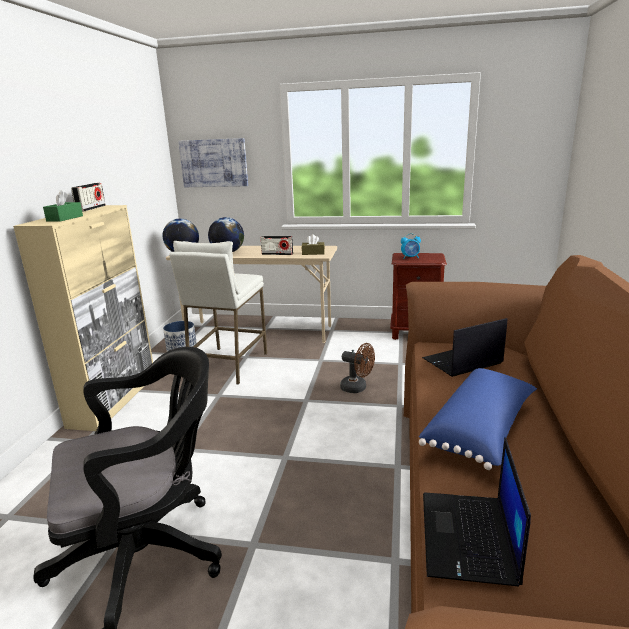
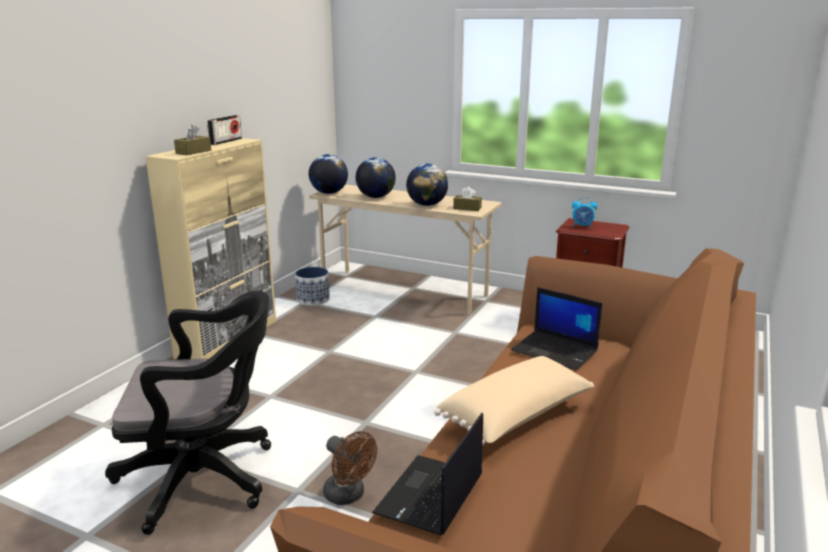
camera: 15 degrees right, 0 degrees up
(65, 218) = (193, 152): green tissue box -> brown tissue box
(214, 163) = (378, 94): picture -> none
(228, 365) = (353, 323): white stool -> none
(277, 254) = (427, 205): radio -> globe
(357, 388) = (478, 368): brown fan -> brown fan (348, 496)
(462, 362) = (556, 351): laptop -> laptop turned 135 degrees counterclockwise
(481, 430) = (517, 417): blue pillow -> beige pillow

